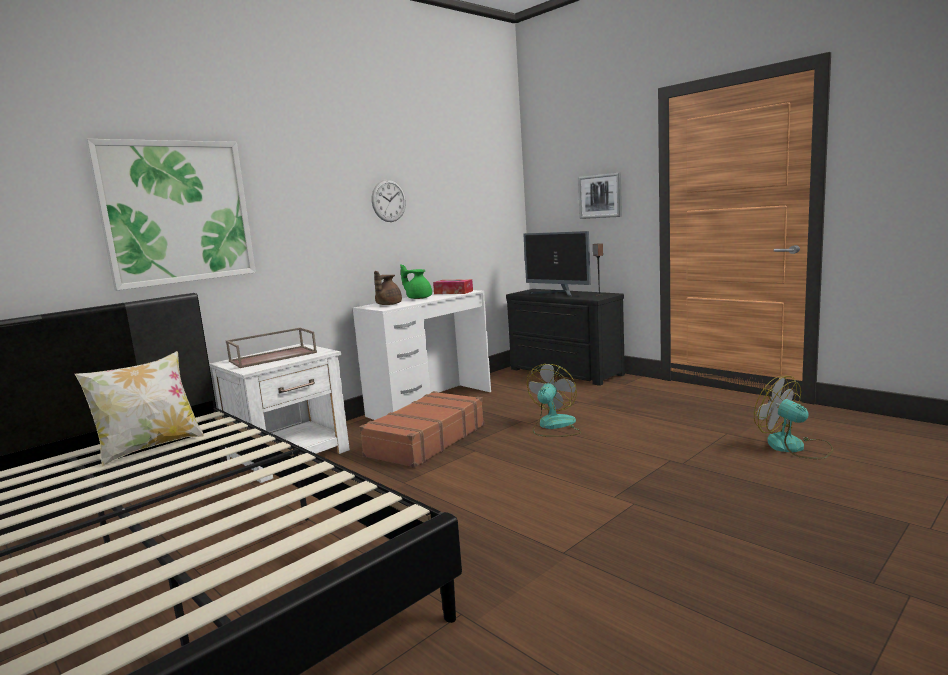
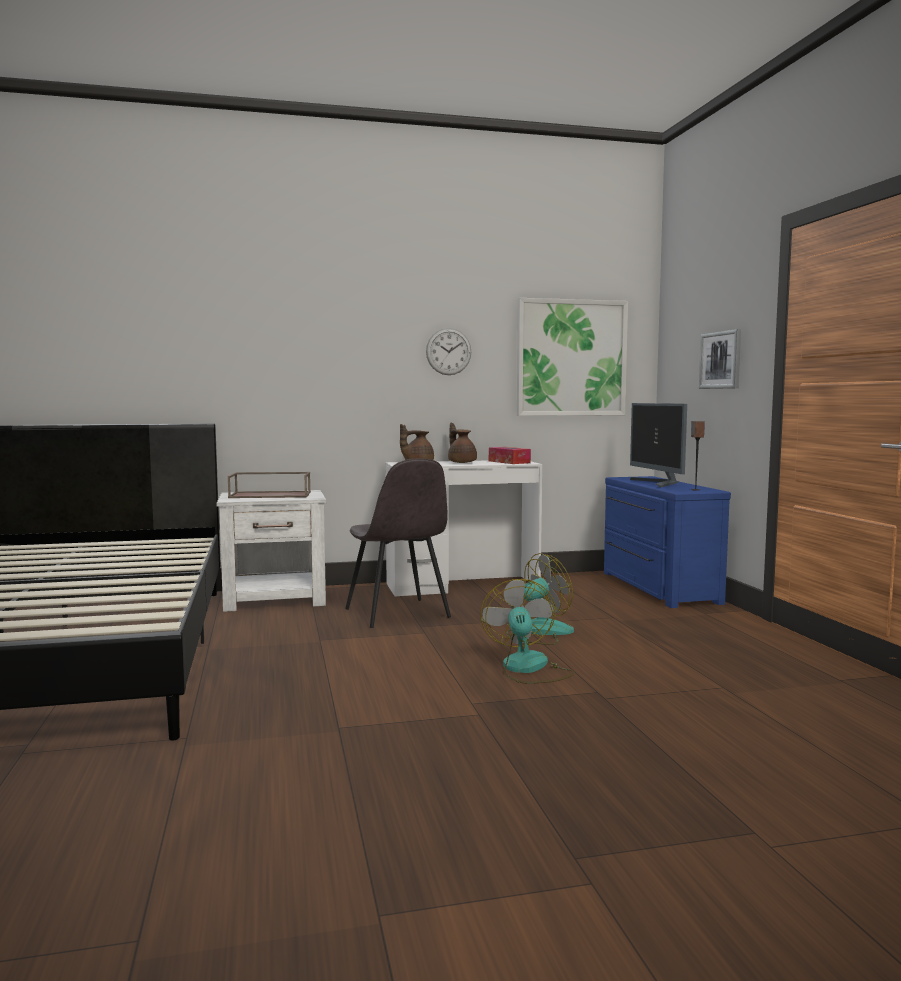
camera: 30 degrees right, 5 degrees down
(150, 447) = (124, 550): pillow -> none
(177, 212) = (213, 348): picture -> picture (571, 358)
(418, 298) = (461, 462): green teapot -> brown teapot
(425, 440) = (398, 614): brown suitcase -> grey chair
(563, 372) = (655, 587): black dresser -> blue dresser
(794, 447) = (781, 722): fan -> fan (528, 669)

